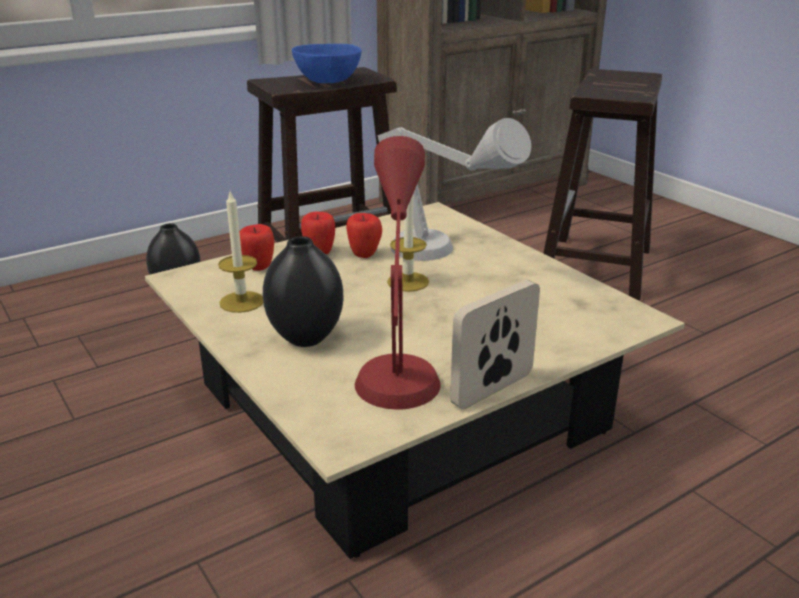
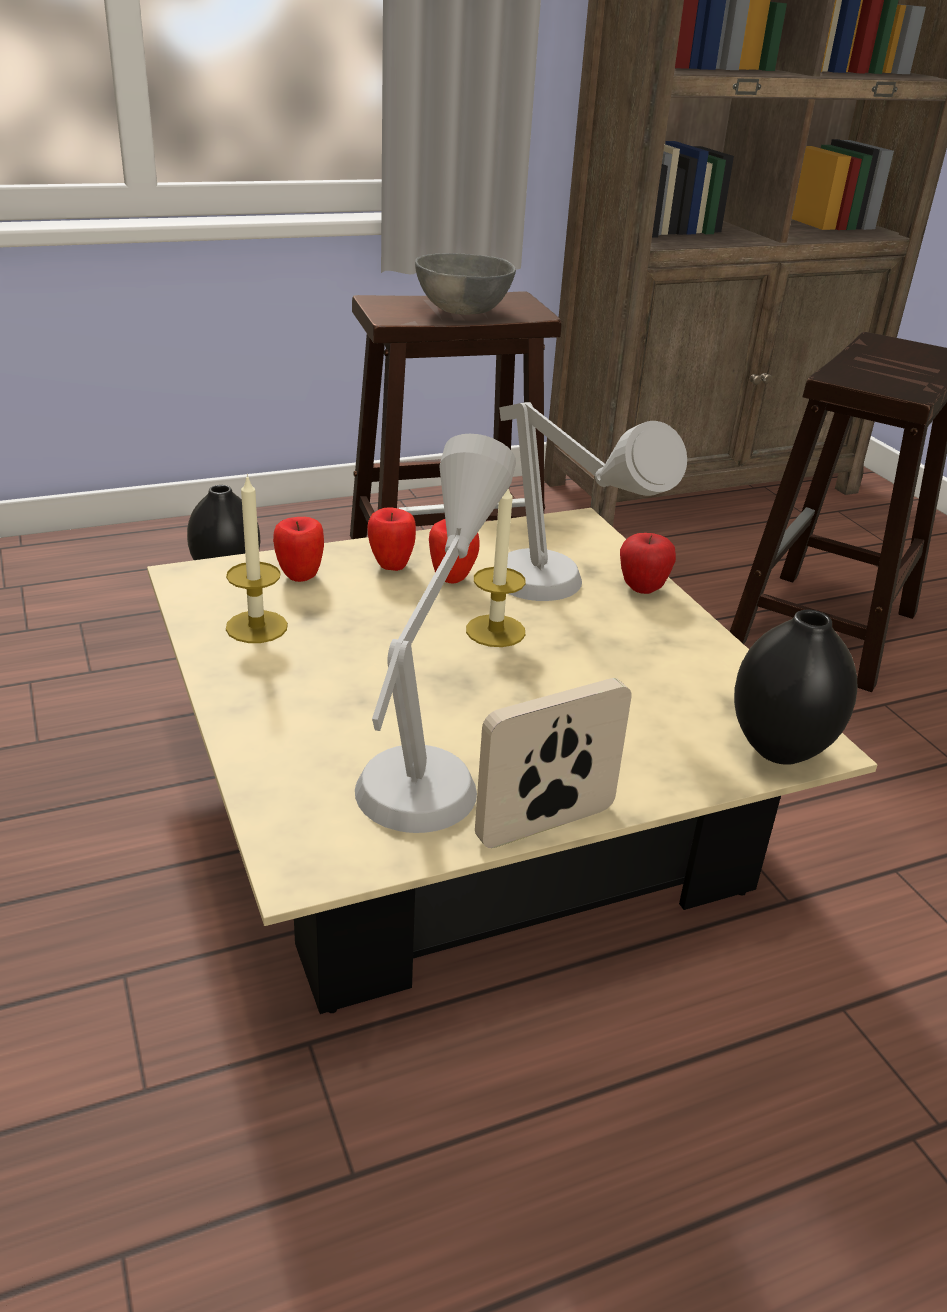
camera: 10 degrees right, 5 degrees up
(306, 338) = (321, 697): black vase -> black vase (780, 749)
(326, 81) = (460, 311): blue bowl -> grey bowl
(399, 360) = (433, 753): red table lamp -> grey table lamp
(493, 244) = (642, 588): none -> apple

